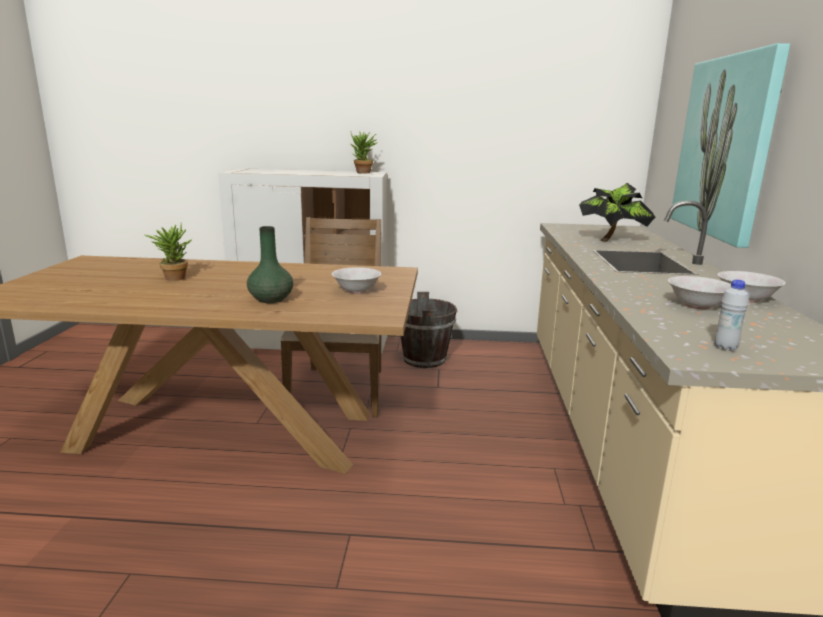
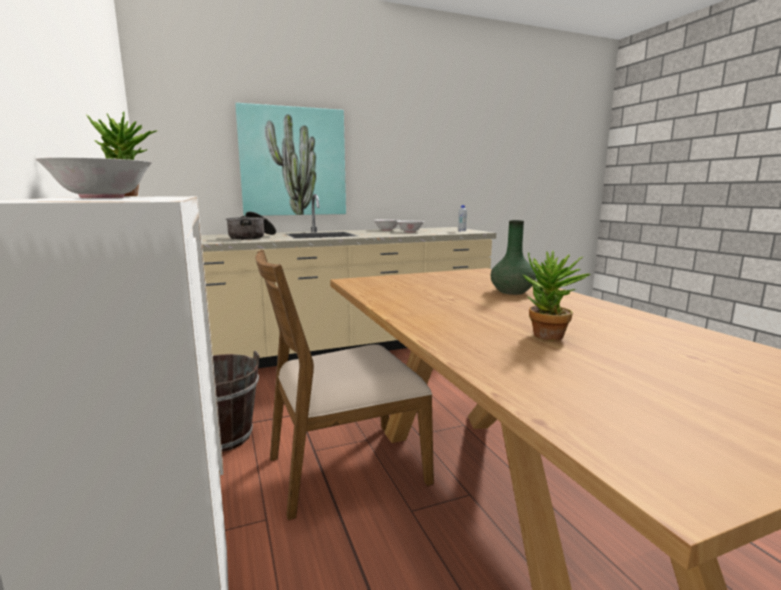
camera: 115 degrees left, 5 degrees down
(356, 290) = (439, 280): white bowl -> white bowl (101, 198)
(612, 241) = (252, 237): potted plant -> cooking pot

